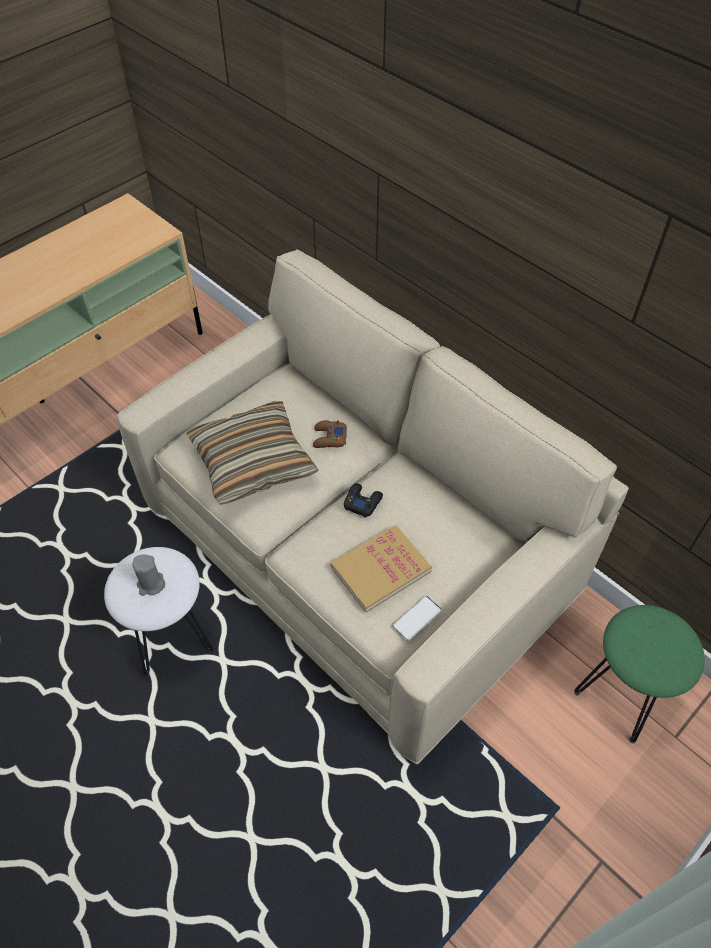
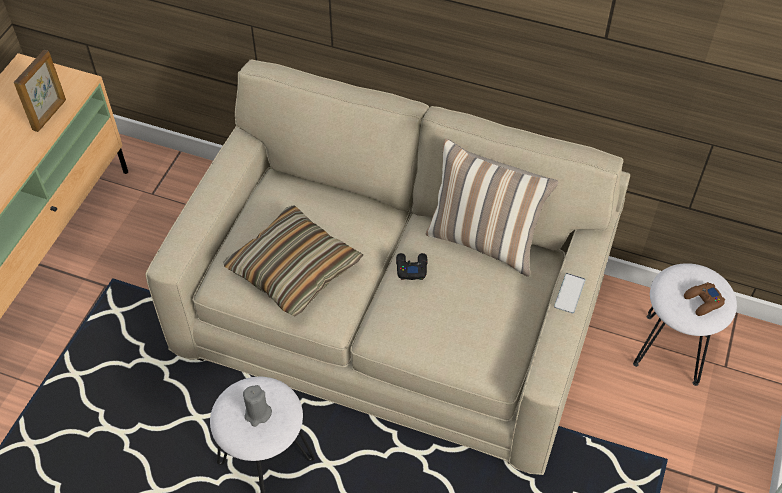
camera: 25 degrees left, 0 degrees up
(120, 251) = (50, 115): none -> picture frame
(329, 438) = (350, 223): brown game controller -> brown game controller (703, 302)
(380, 569) = (459, 318): book -> none
(417, 618) = (510, 345): phone -> phone (569, 293)
(450, 502) = (484, 240): none -> pillow
(625, 694) = (672, 349): green stool -> white stool

